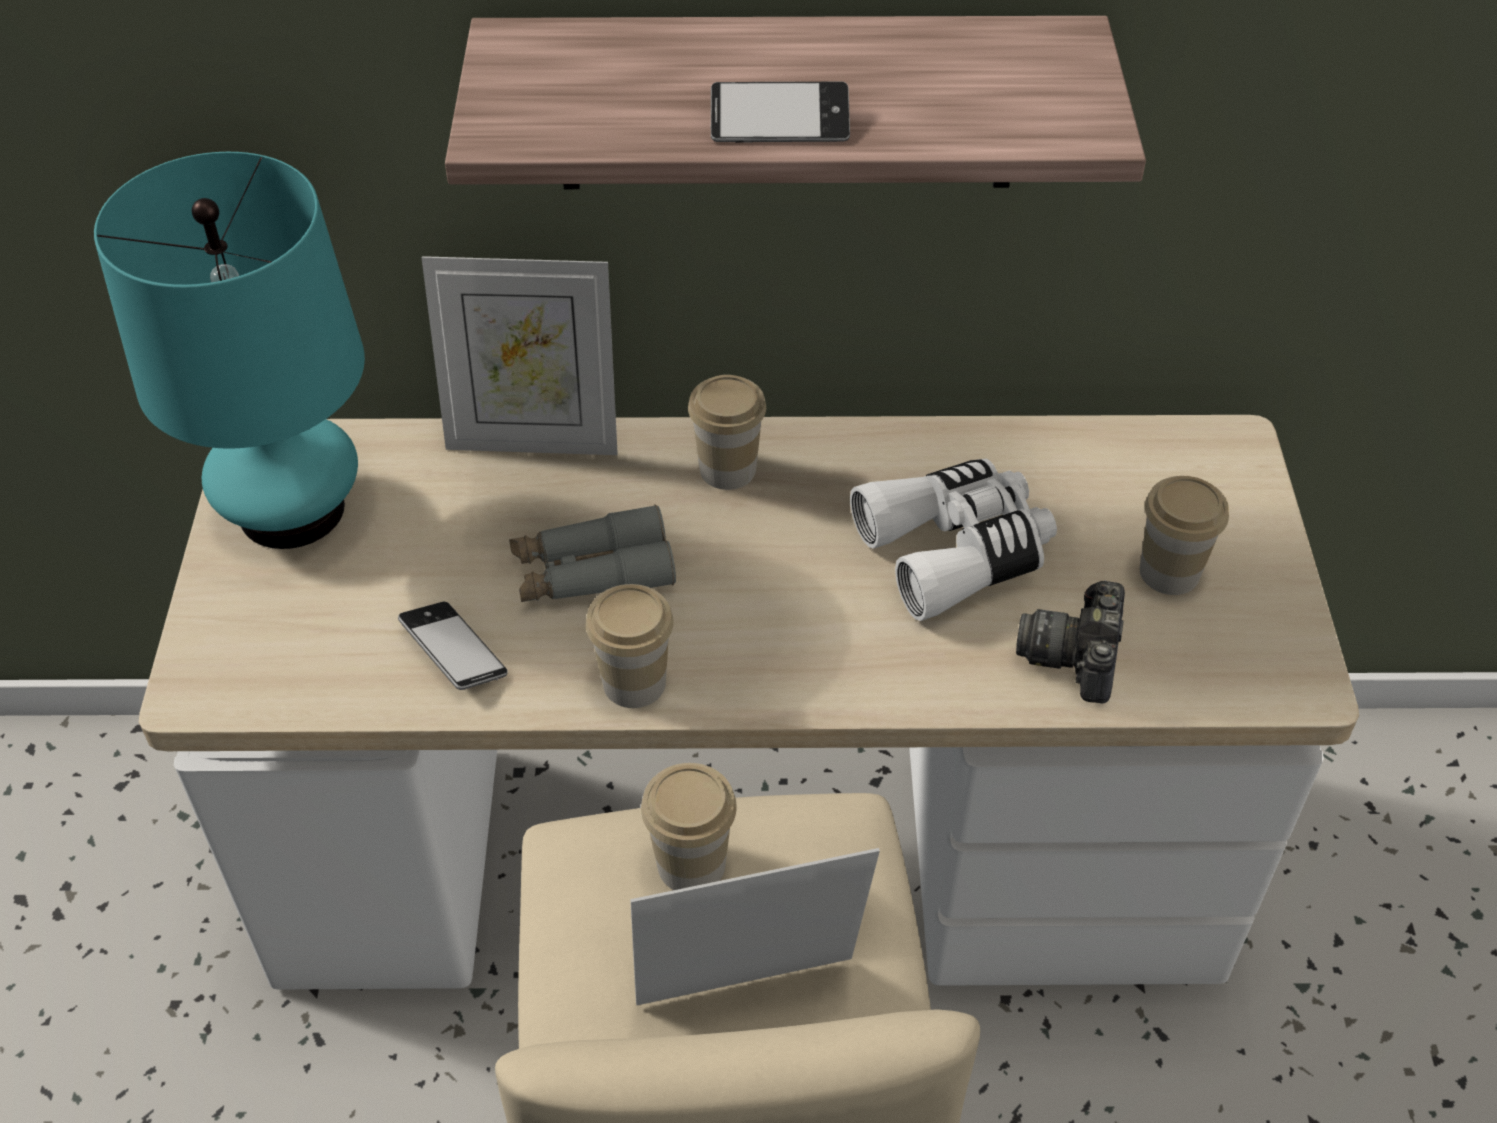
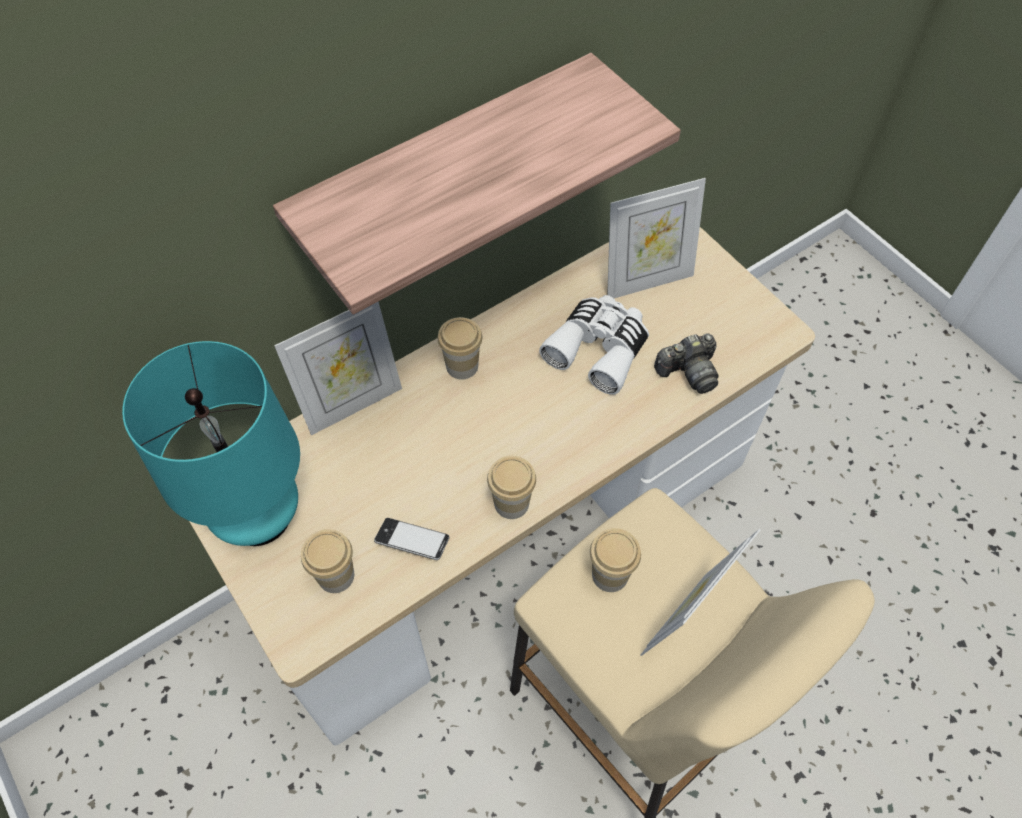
camera: 35 degrees left, 10 degrees up
(593, 572) = (443, 458): grey binoculars -> none
(779, 123) = (499, 193): phone -> none
(1075, 656) = (688, 372): camera -> camera turned 90 degrees counterclockwise
(1122, 496) = (646, 280): none -> picture frame
(1169, 572) = (694, 307): cup -> cup (336, 575)

